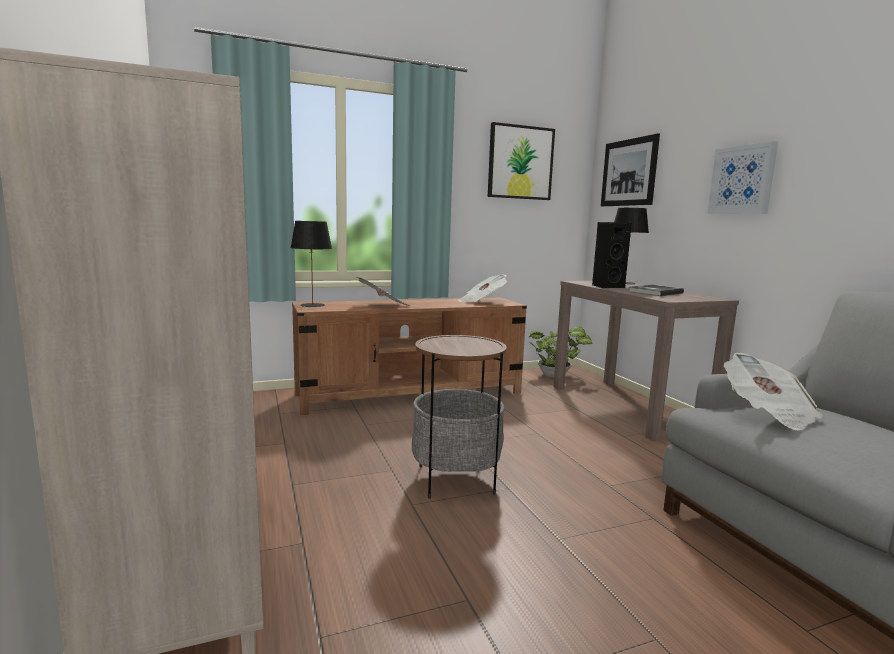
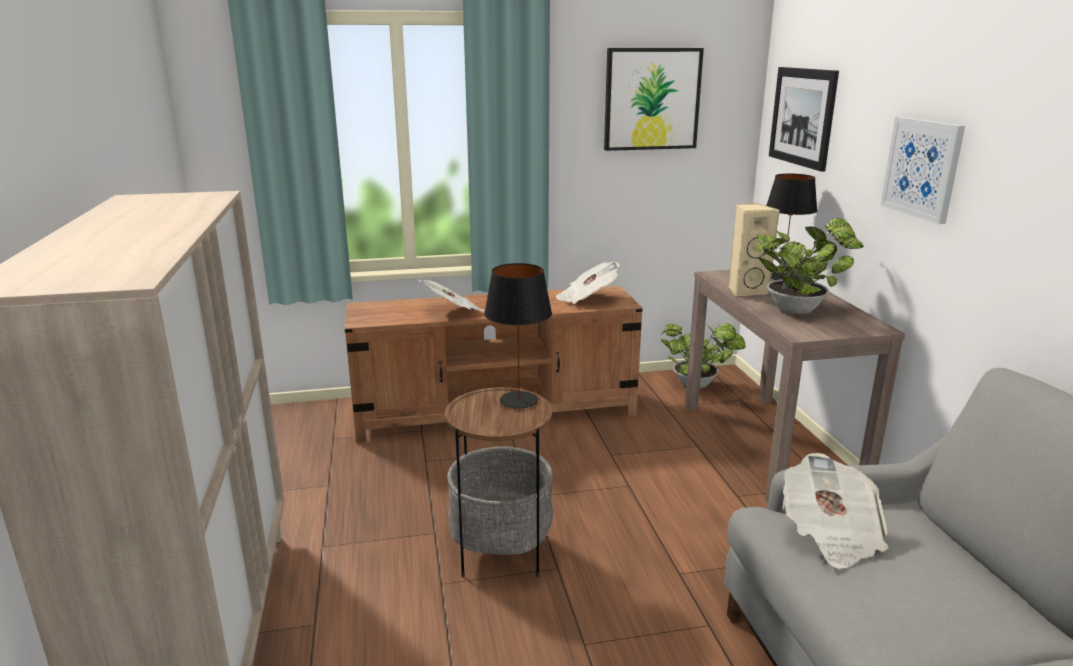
camera: 10 degrees right, 10 degrees up
(312, 305) = (368, 311): black table lamp -> black table lamp (519, 400)
(607, 286) = (746, 290): black speaker -> beige speaker
(654, 292) = (799, 309): grey book -> potted plant

